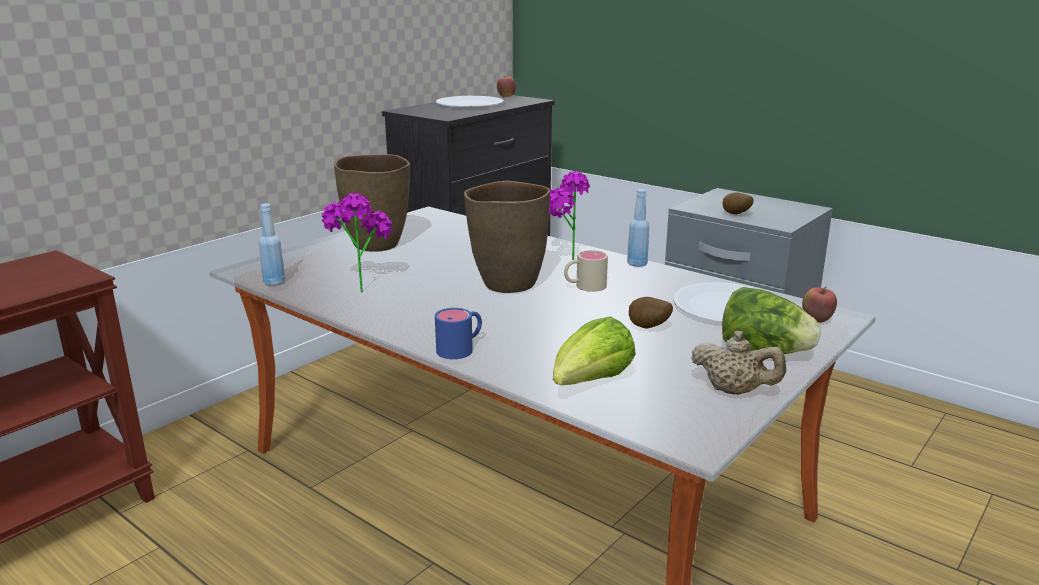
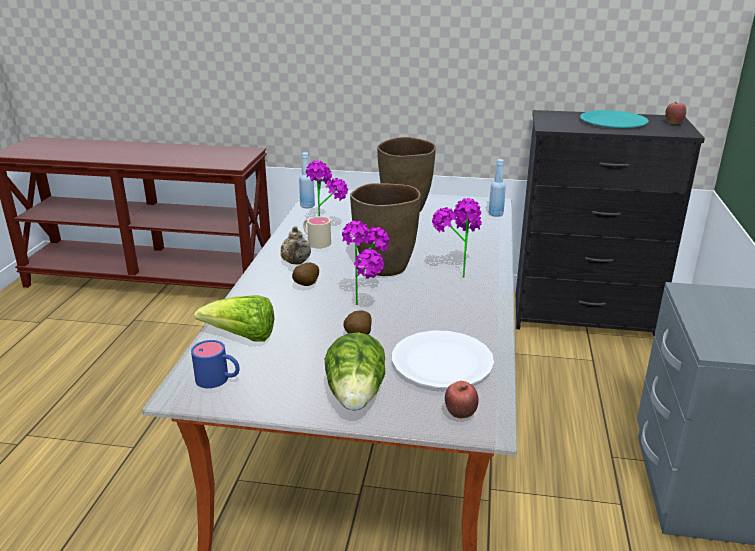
camera: 60 degrees right, 5 degrees up
(461, 348) = (261, 283): blue mug -> blue mug (219, 380)
(470, 104) = (613, 122): white plate -> turquoise plate
(584, 286) = (414, 294): beige mug -> beige mug (315, 242)
(584, 309) = (368, 305): none -> potted plant
(637, 264) = (494, 303): blue bottle -> blue bottle (496, 214)
(734, 391) = (272, 395): beige teapot -> beige teapot (296, 263)
(735, 215) = (705, 318): potato -> potato (305, 285)

